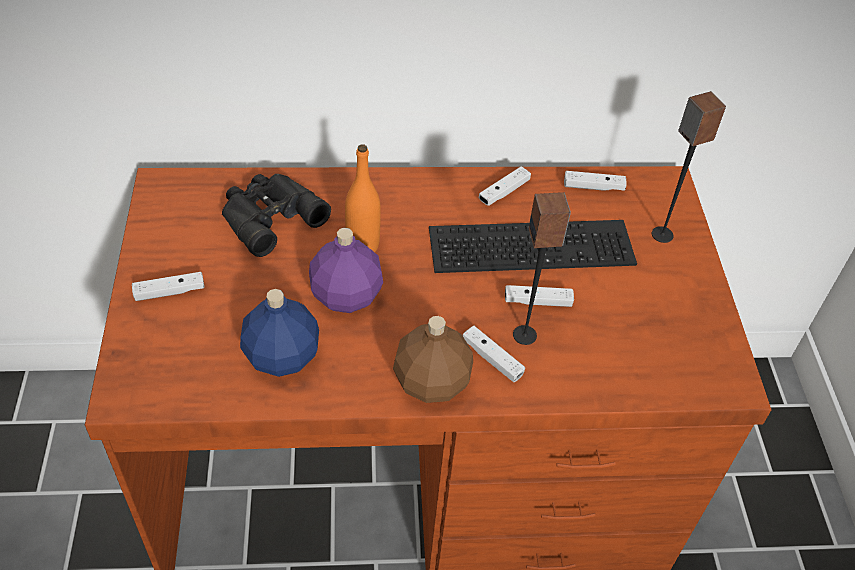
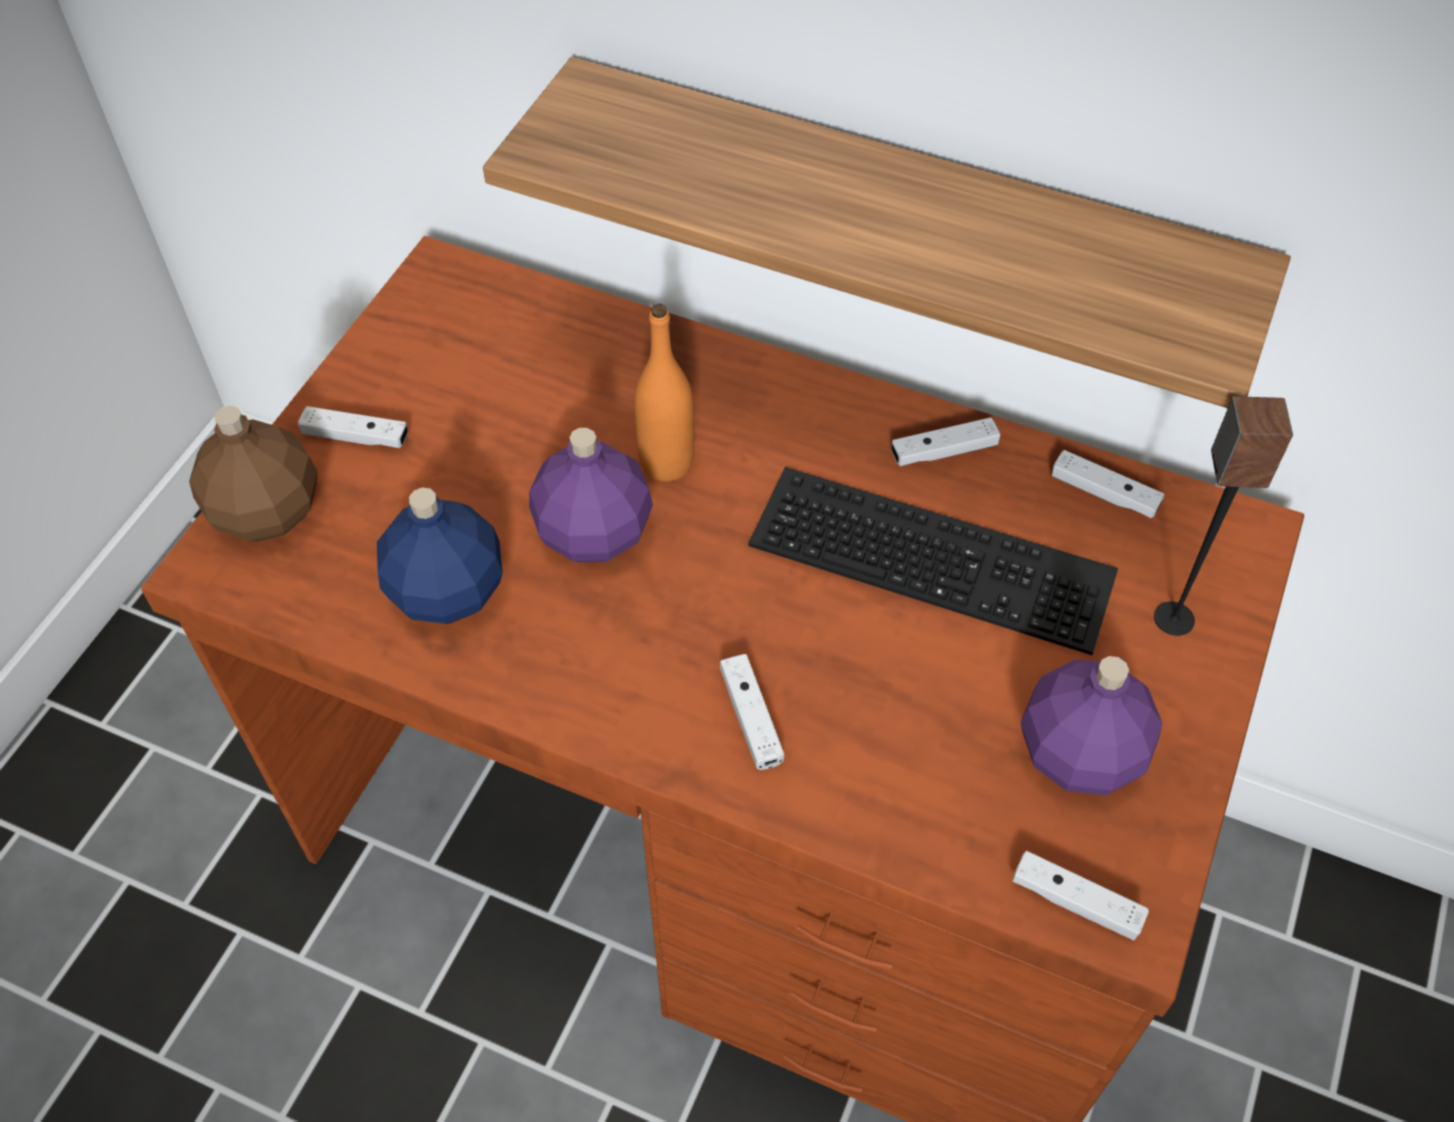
camera: 30 degrees right, 5 degrees up
(268, 216) = (558, 369): black binoculars -> none
(432, 381) = (637, 717): brown bottle -> brown bottle (268, 511)
(452, 70) = (901, 221): none -> shelf
(525, 335) = (828, 701): speaker -> none
(537, 301) = (883, 653): white game controller -> white game controller (1076, 902)
(659, 314) = (1077, 754): none -> purple bottle

